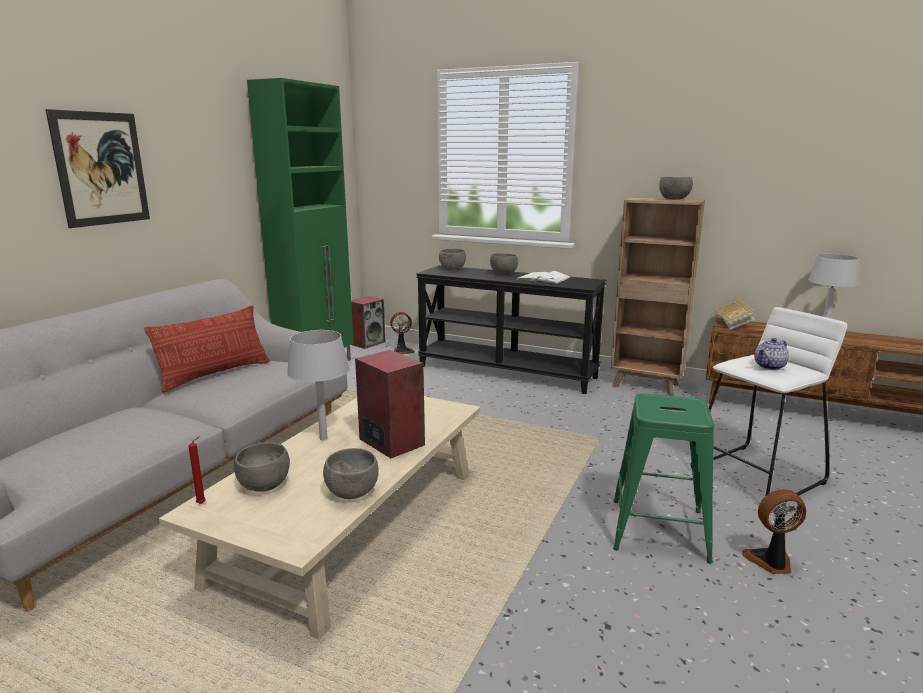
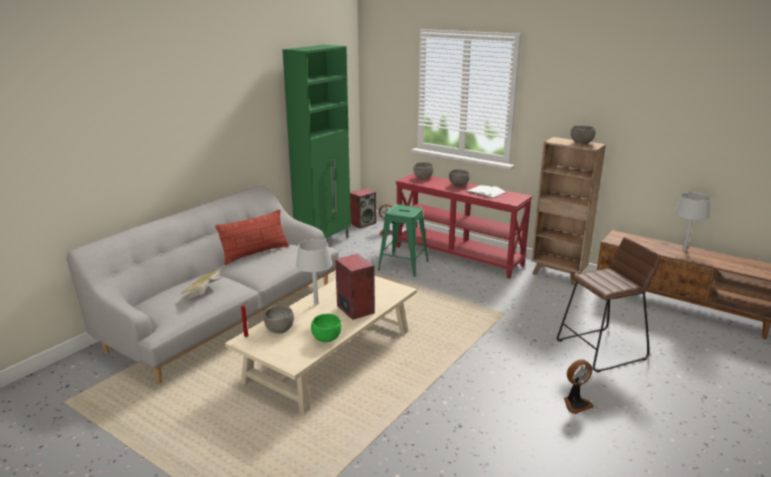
camera: 10 degrees right, 5 degrees up
(101, 169) = (192, 124): picture -> none
(351, 493) = (326, 339): grey bowl -> green bowl
(507, 372) = (458, 255): black console table -> red console table
(659, 529) = (516, 377): green stool -> green stool (403, 265)
(732, 324) = (620, 237): book -> book (203, 292)
(757, 476) = (601, 350): white stool -> brown stool
(770, 366) = (608, 280): teapot -> none
(770, 562) = (576, 403): fan -> fan turned 150 degrees clockwise

